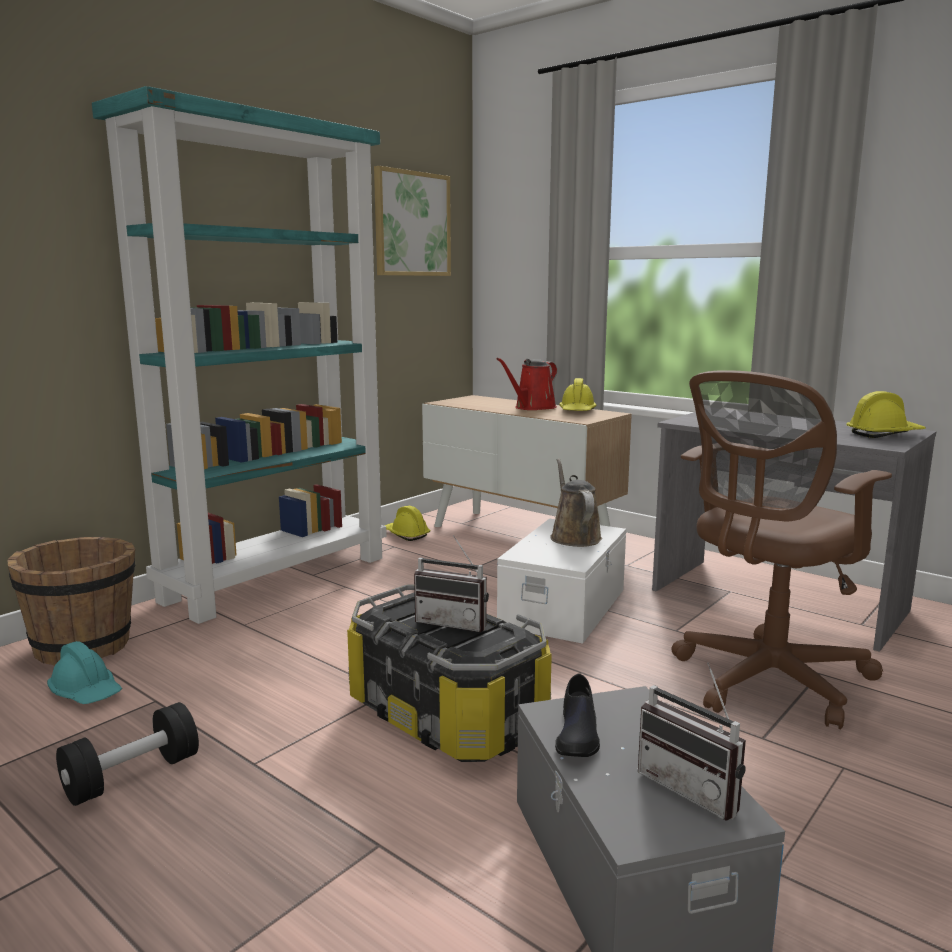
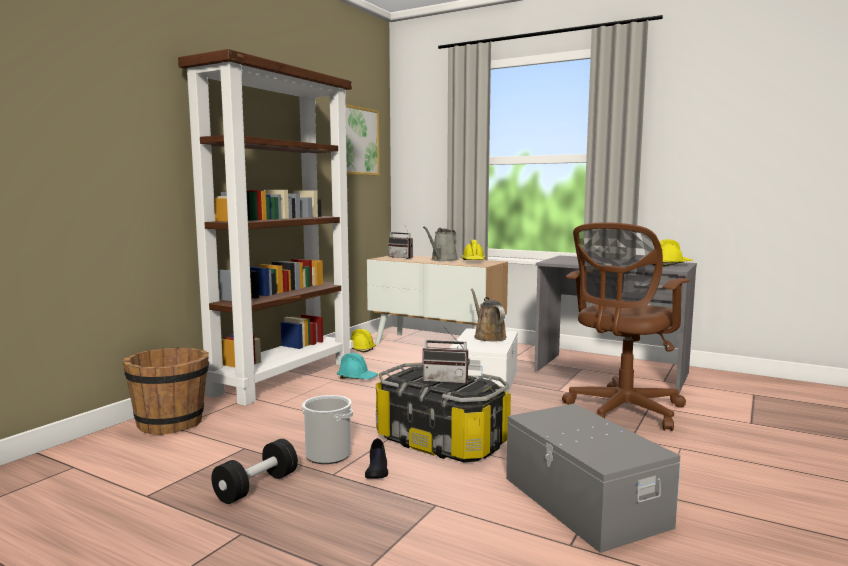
camera: 10 degrees left, 5 degrees down
(86, 692) = (192, 447): turquoise hard hat -> turquoise hard hat (357, 378)
(266, 725) = (328, 455): none -> bucket
(277, 578) = (284, 377): turquoise bookcase -> brown bookcase
(532, 408) = (442, 260): red watering can -> grey watering can
(577, 734) = (550, 426): black shoe -> black shoe (377, 469)
(695, 788) = (626, 443): radio -> radio (403, 257)

